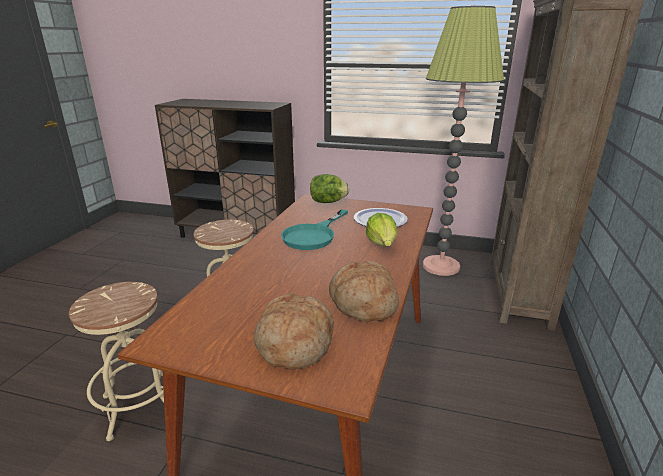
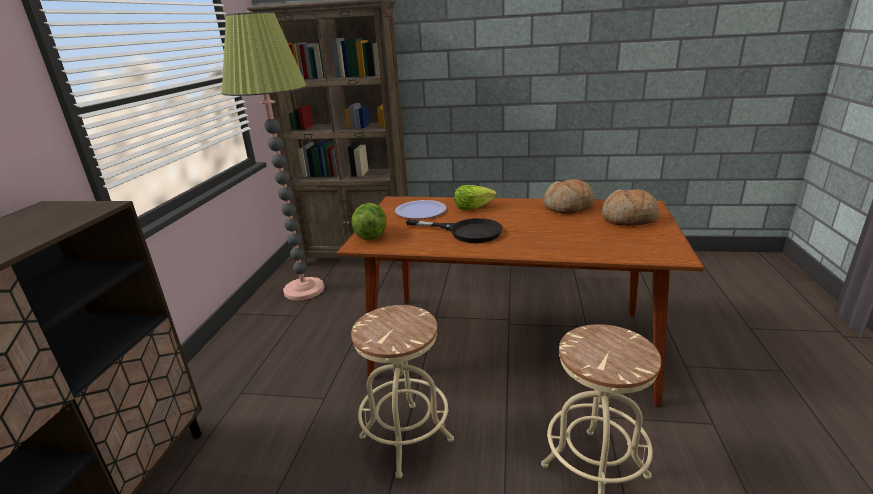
camera: 95 degrees left, 0 degrees up
(313, 235) = (466, 232): turquoise frying pan -> black frying pan

